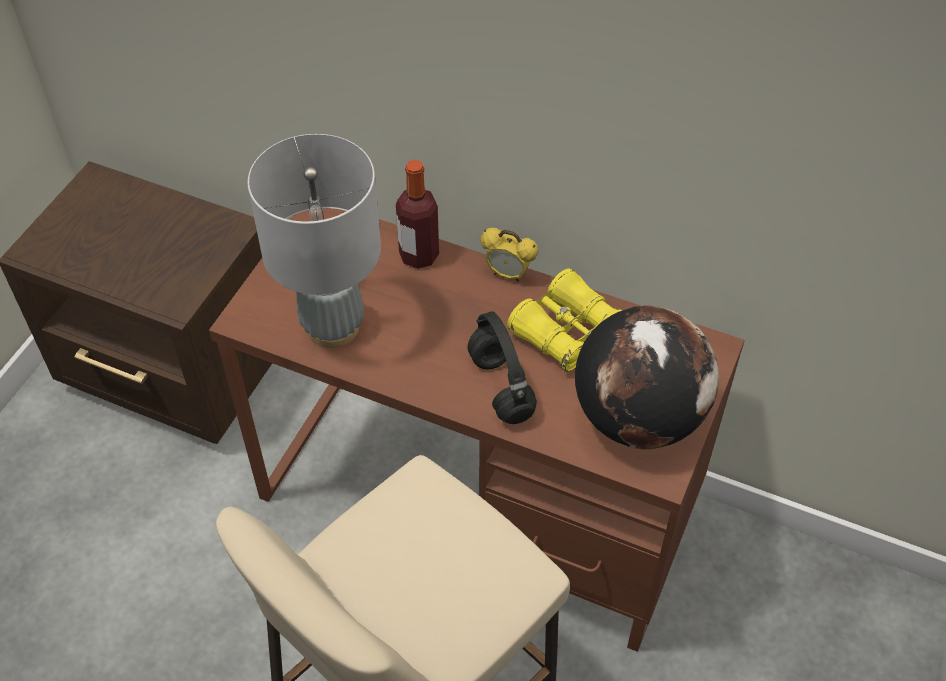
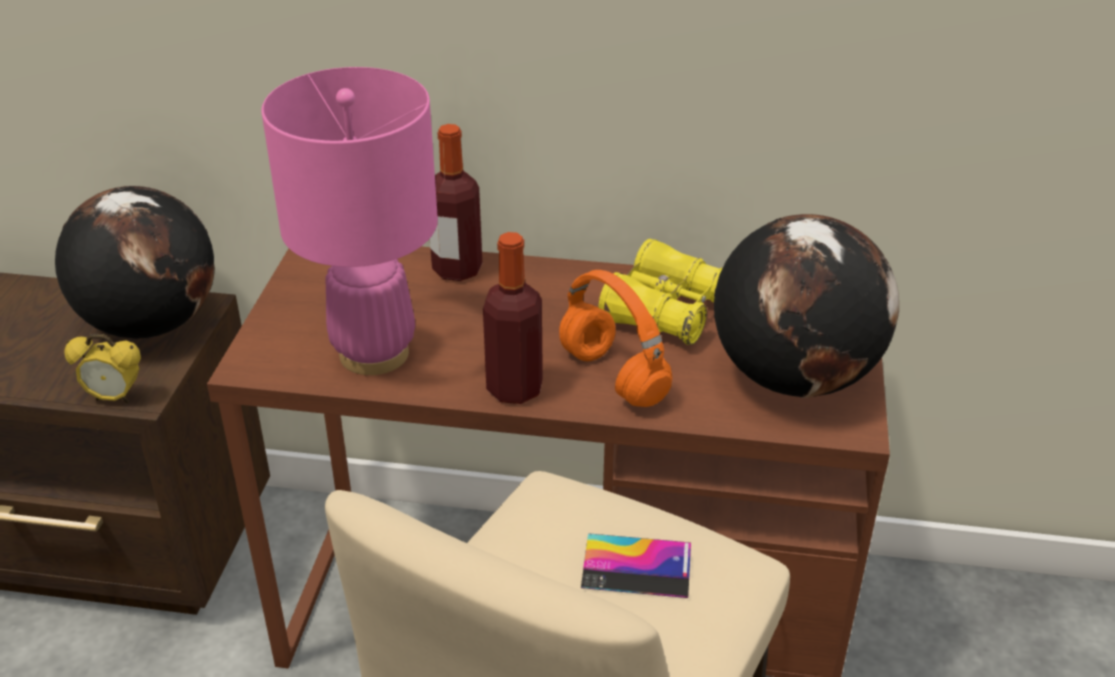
camera: 15 degrees left, 15 degrees down
(195, 238) = (150, 324): none -> globe
(332, 327) = (373, 353): grey table lamp -> pink table lamp
(424, 382) = (514, 388): none -> bottle
(457, 558) = (636, 566): none -> phone
(502, 388) = (615, 377): black headphones -> orange headphones
(508, 274) = (573, 270): alarm clock -> alarm clock (114, 398)

